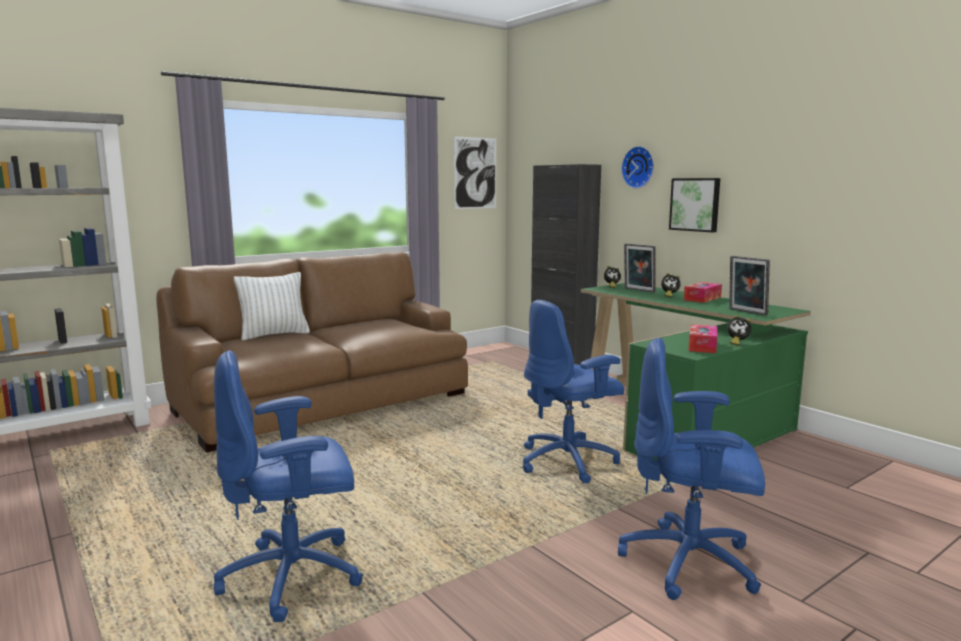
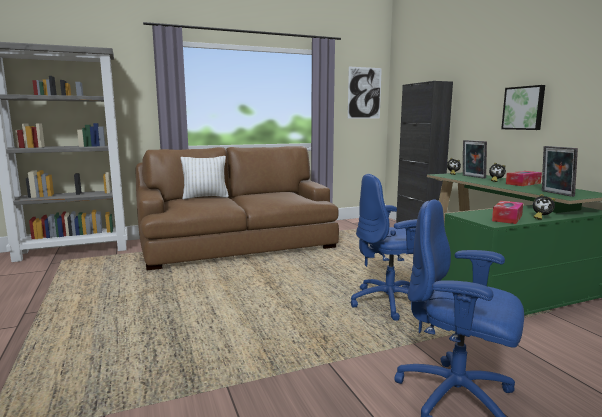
camera: 15 degrees right, 0 degrees up
(294, 576) = (147, 360): blue office chair -> none
(639, 167) = (481, 81): wall clock -> none

